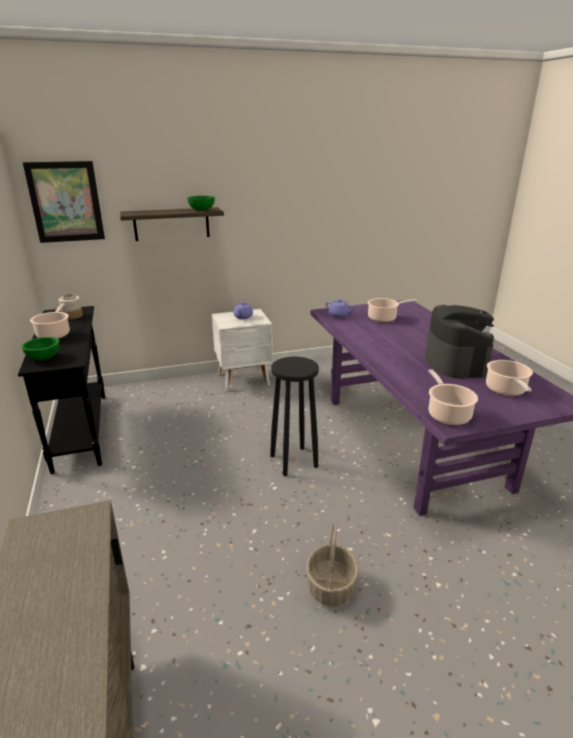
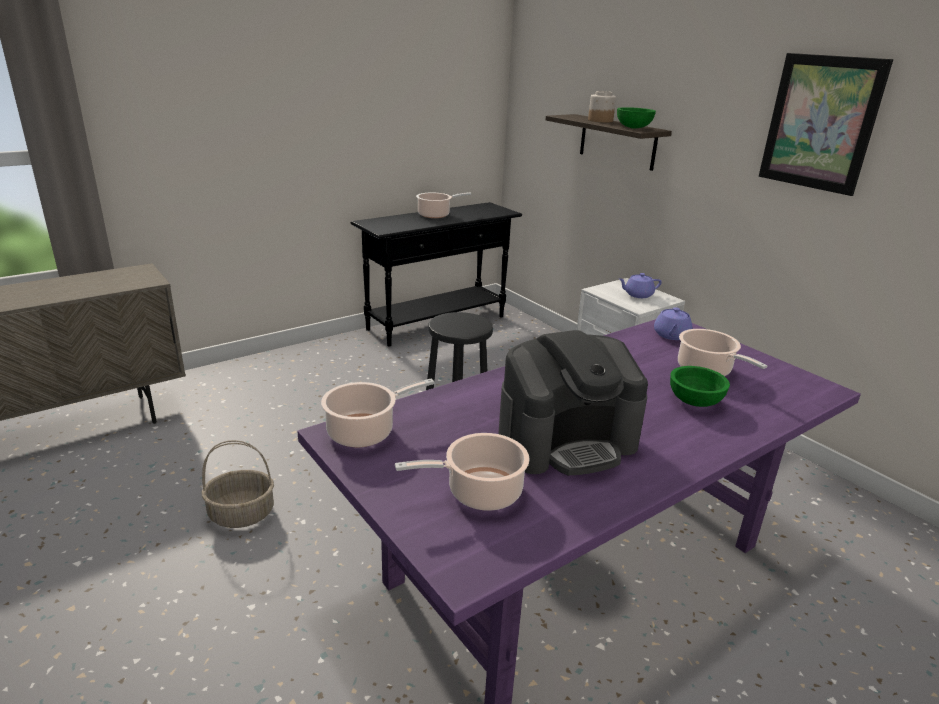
camera: 70 degrees right, 0 degrees up
(43, 357) = (384, 221): green bowl -> green bowl (694, 401)
(66, 202) = (537, 94): picture -> picture (820, 123)
(72, 316) = (484, 212): jar -> jar (600, 120)

